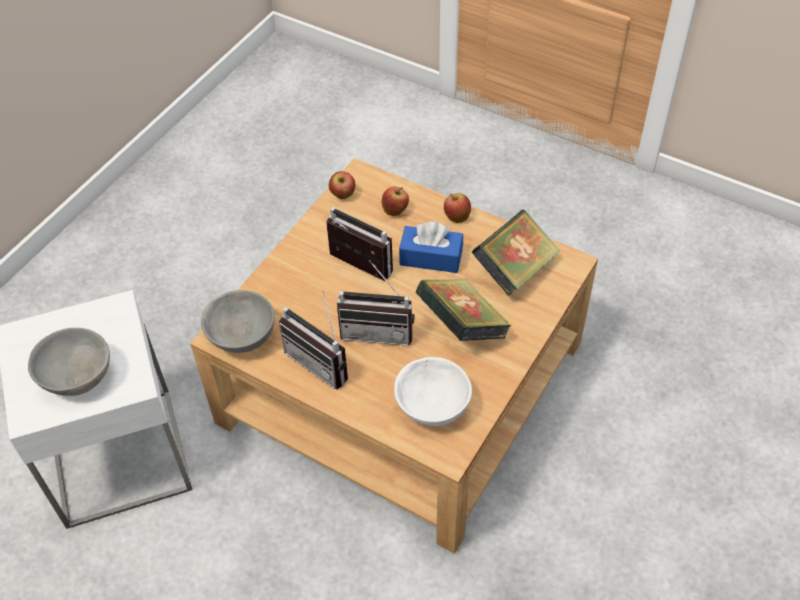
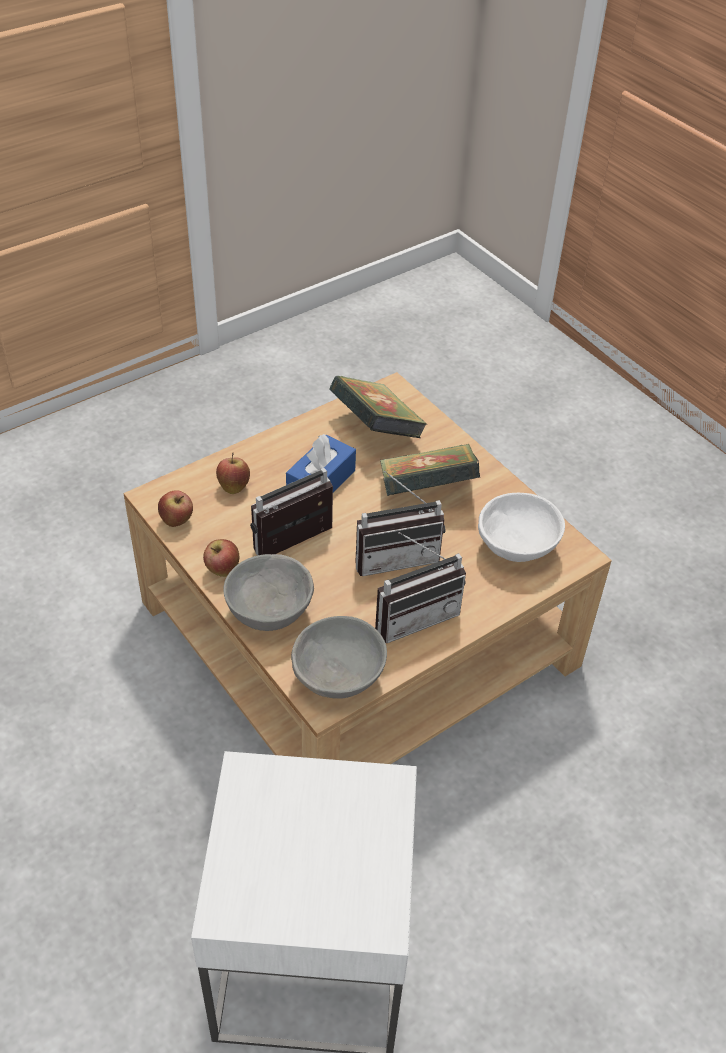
camera: 70 degrees left, 5 degrees down
(78, 377) = (342, 847): grey bowl -> grey bowl (268, 612)
(378, 330) = (395, 556): radio -> radio turned 45 degrees clockwise
(456, 217) = (278, 444): apple -> apple (222, 570)

